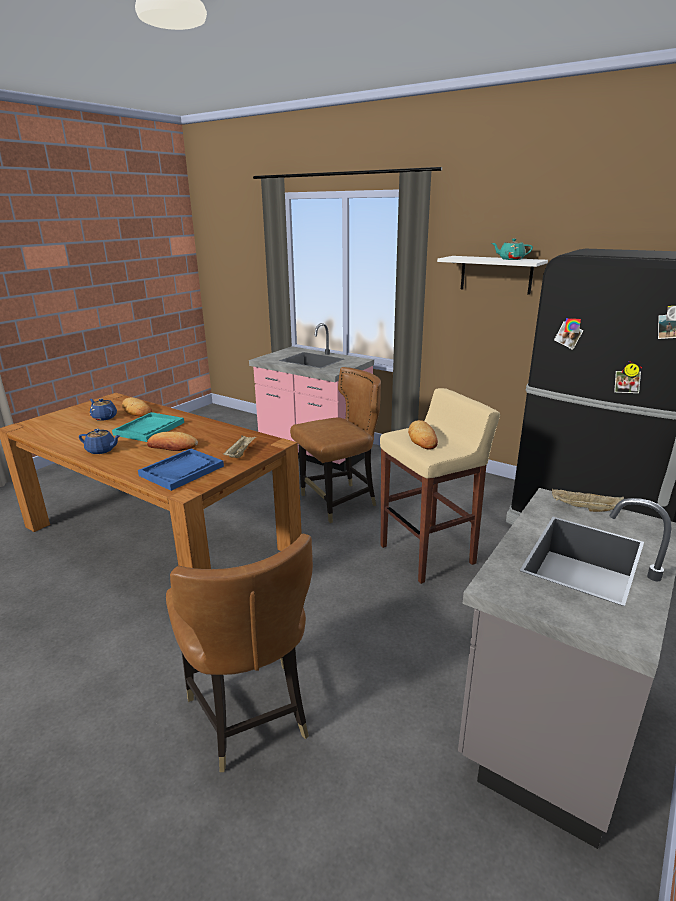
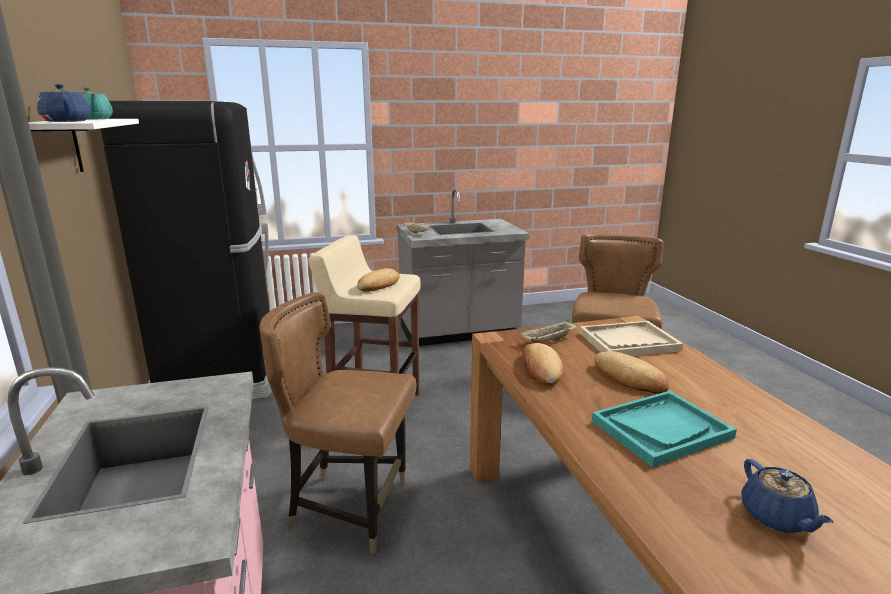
camera: 140 degrees left, 5 degrees down
(101, 450) = (745, 407): blue teapot -> blue teapot (66, 121)
(137, 411) = (688, 510): bread -> bread (541, 369)
(182, 471) = (628, 342): blue tray -> beige tray

